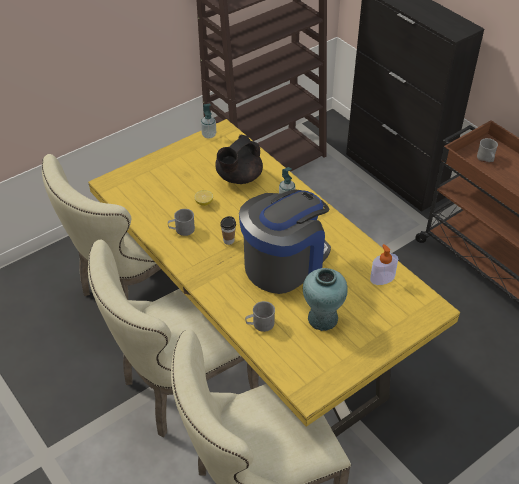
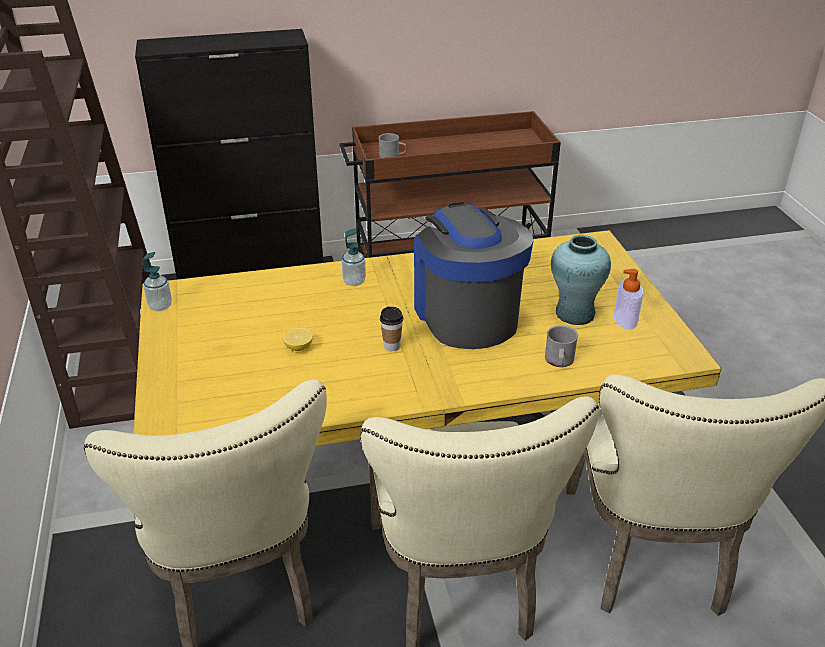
camera: 65 degrees left, 10 degrees down
(181, 230) = (336, 381): grey mug -> none
(238, 177) = (276, 305): black teapot -> none
(382, 278) = (534, 257): soap dispenser -> soap dispenser (625, 319)

